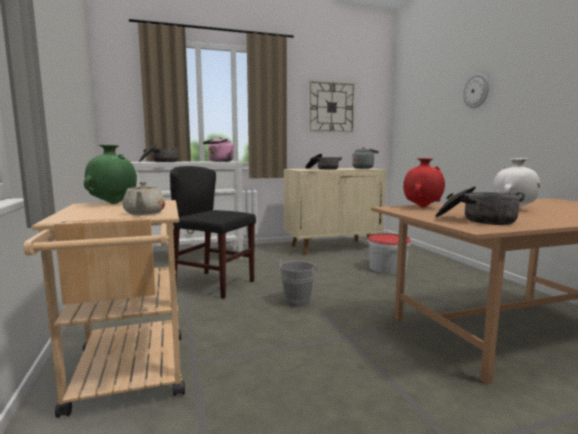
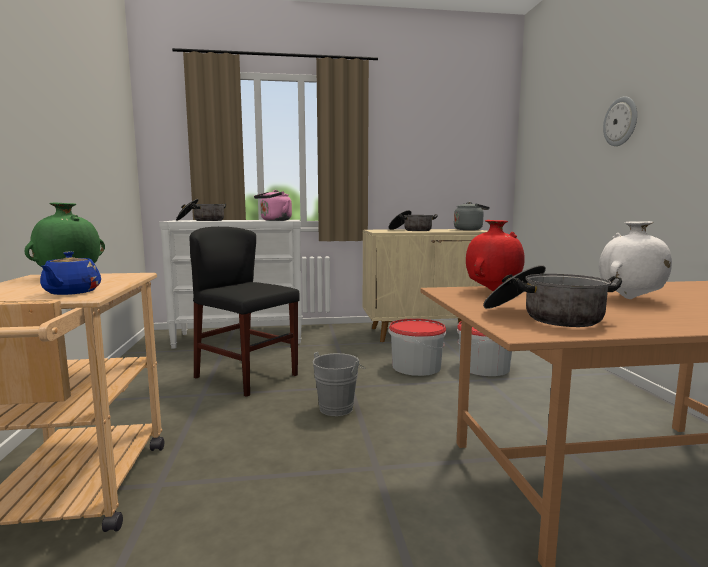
camera: 10 degrees right, 0 degrees up
(144, 213) = (71, 292): beige teapot -> blue teapot
(331, 107) = (430, 149): wall clock -> none
(339, 270) = (416, 366): none -> bucket

